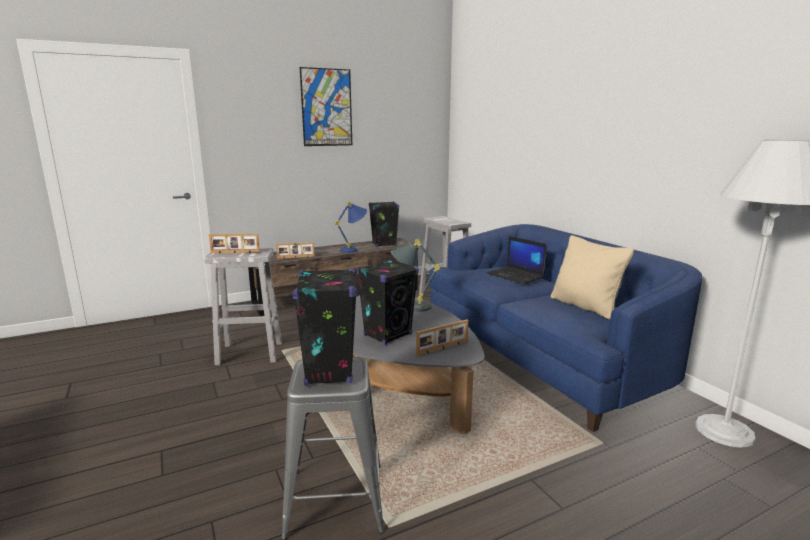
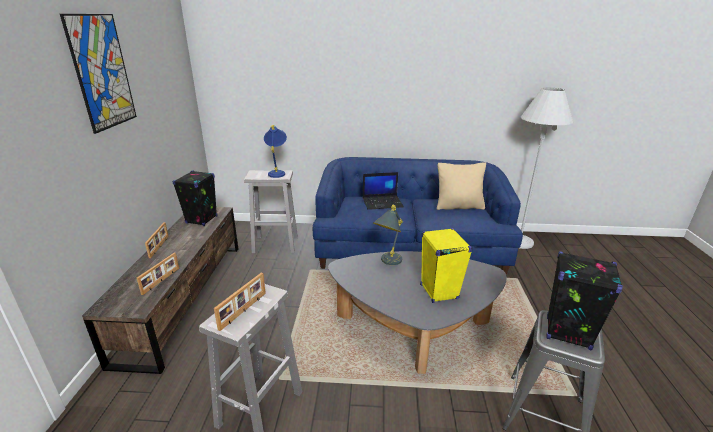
camera: 60 degrees left, 10 degrees up
(354, 249) = (192, 239): blue table lamp -> blue table lamp (277, 172)
(388, 335) = (438, 291): black speaker -> yellow speaker
(443, 348) = (477, 277): picture frame -> picture frame (159, 246)

